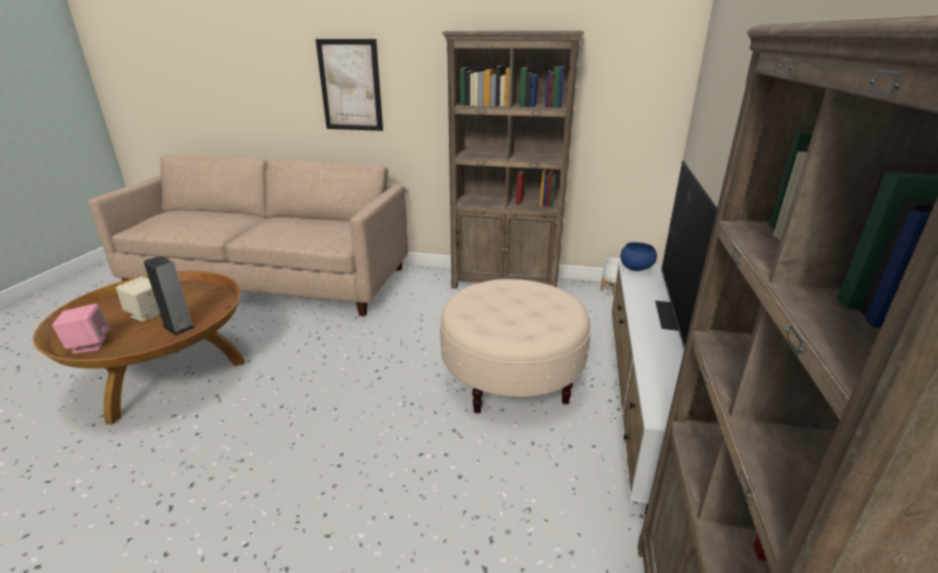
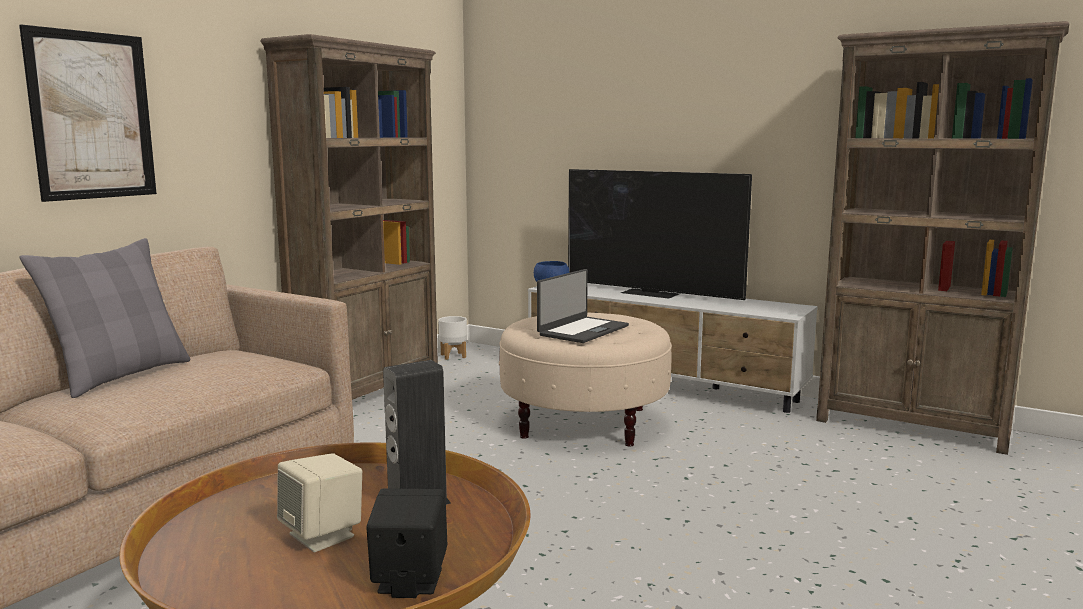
camera: 70 degrees left, 15 degrees down
(89, 345) = (409, 581): pink speaker -> black speaker
(304, 219) = (120, 376): none -> grey pillow
(502, 308) = (582, 330): none -> laptop

